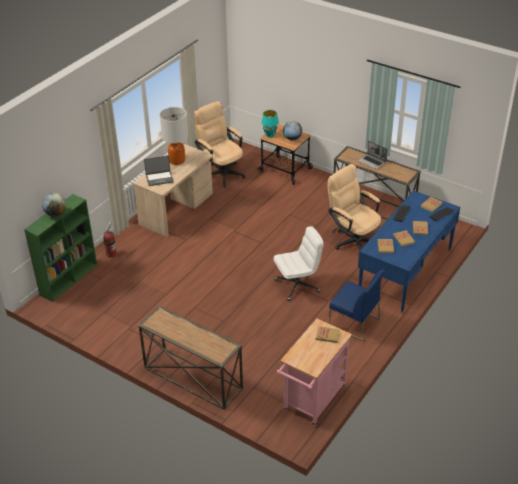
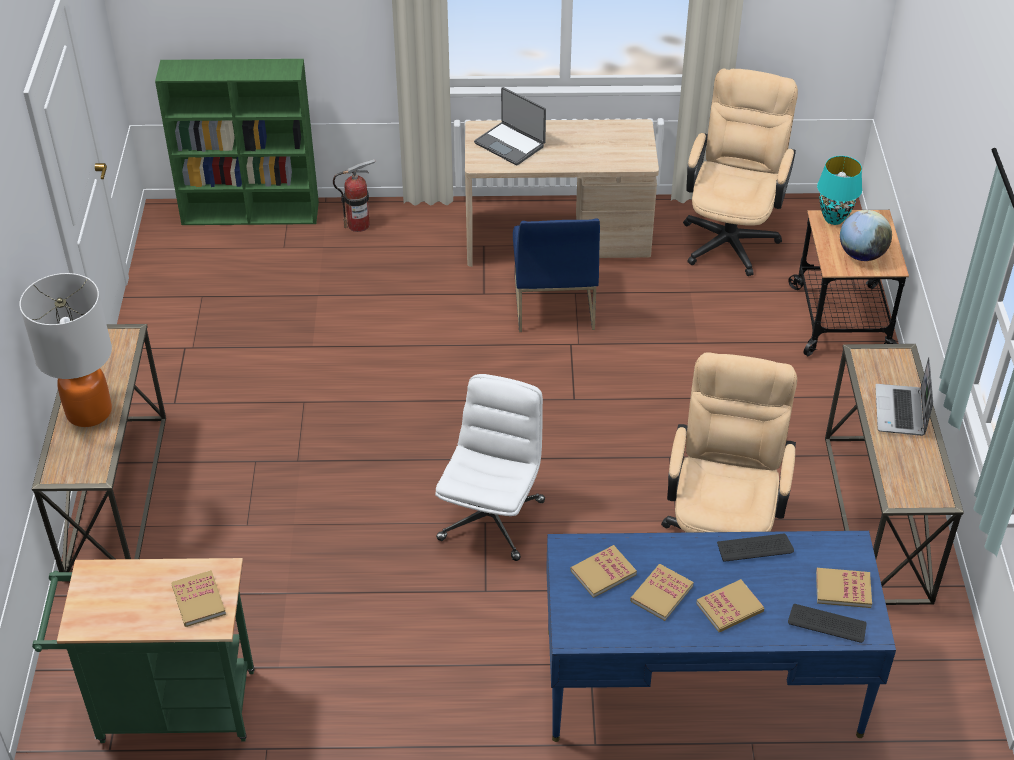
camera: 55 degrees right, 5 degrees up
(55, 213) = (231, 68): globe -> none
(177, 160) = (589, 137): table lamp -> table lamp (89, 412)
(297, 285) = (491, 519): white office chair -> white office chair turned 105 degrees counterclockwise
(312, 401) = (167, 707): pink cart -> green cart
(354, 323) = (450, 667): blue chair -> blue chair (553, 303)

